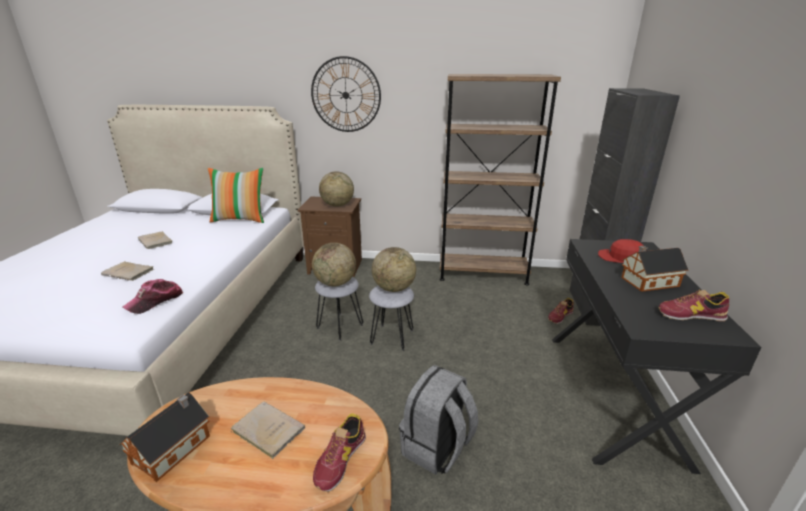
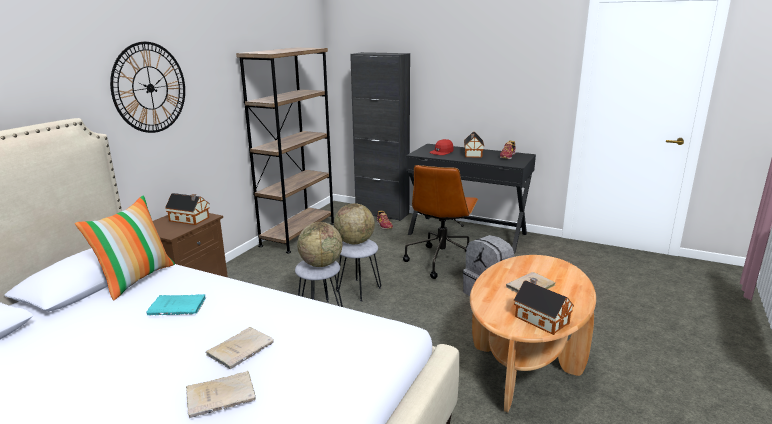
camera: 70 degrees left, 5 degrees down
(155, 301) = (343, 322): cap -> none
(156, 242) = (142, 338): beige book -> beige book (223, 395)
(196, 240) = (179, 307): none -> turquoise book
(337, 205) = (190, 219): globe -> toy house
(340, 459) = (557, 267): shoe -> none
(501, 384) = (442, 261): none -> brown office chair

